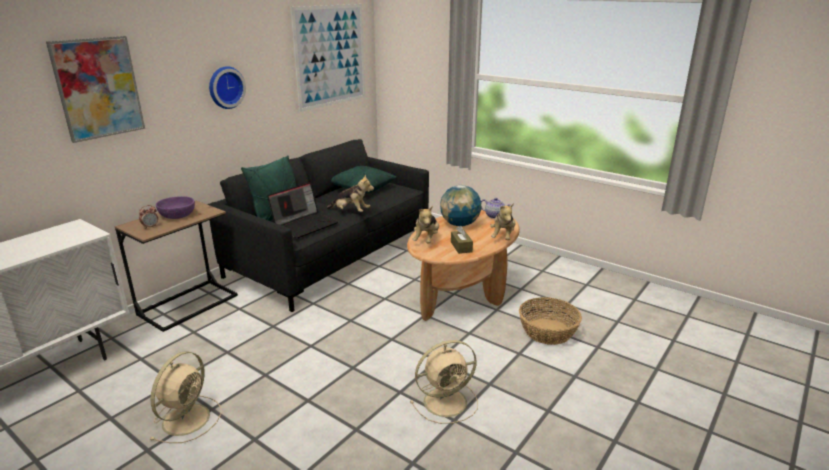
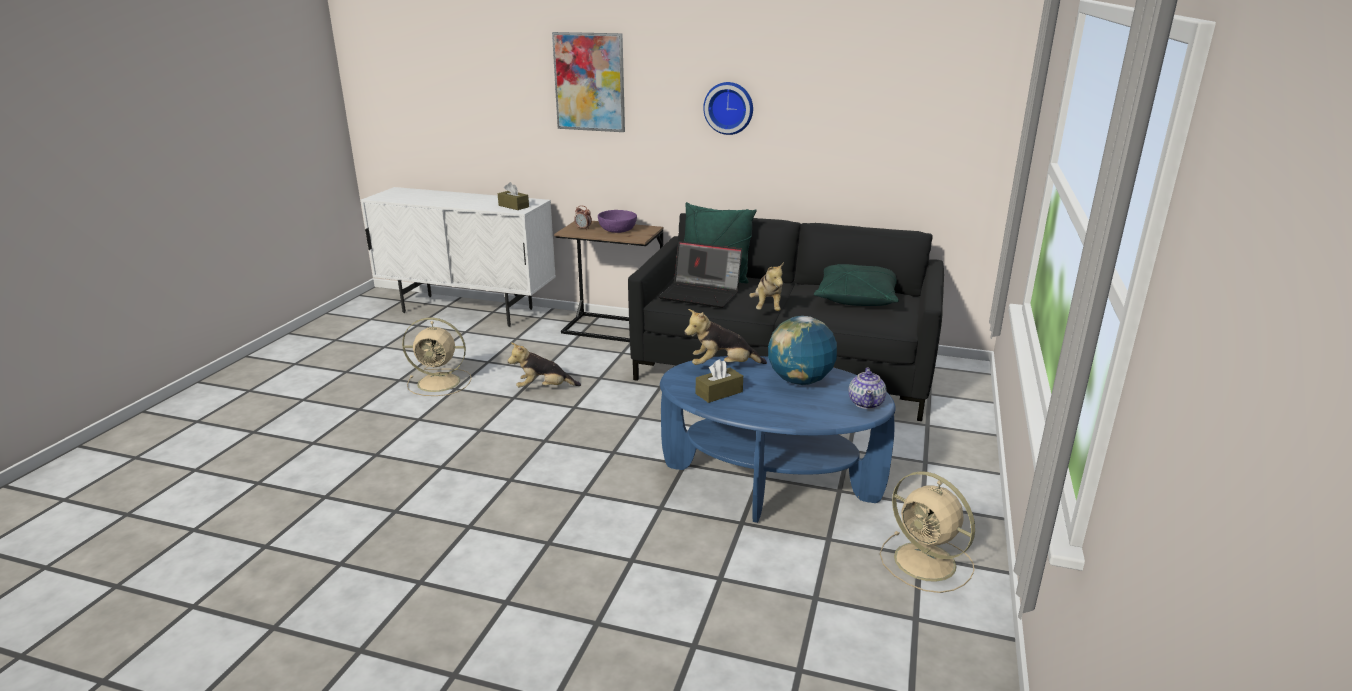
camera: 70 degrees right, 0 degrees up
(72, 235) = (513, 206): none -> brown tissue box
(330, 56) = (922, 94): picture -> none
(447, 401) = (502, 515): beige fan -> beige fan (927, 563)
(462, 292) = (769, 484): brown coffee table -> blue coffee table
(503, 237) = (786, 419): plush toy -> plush toy (543, 388)
(548, 331) = (709, 583): basket -> none

